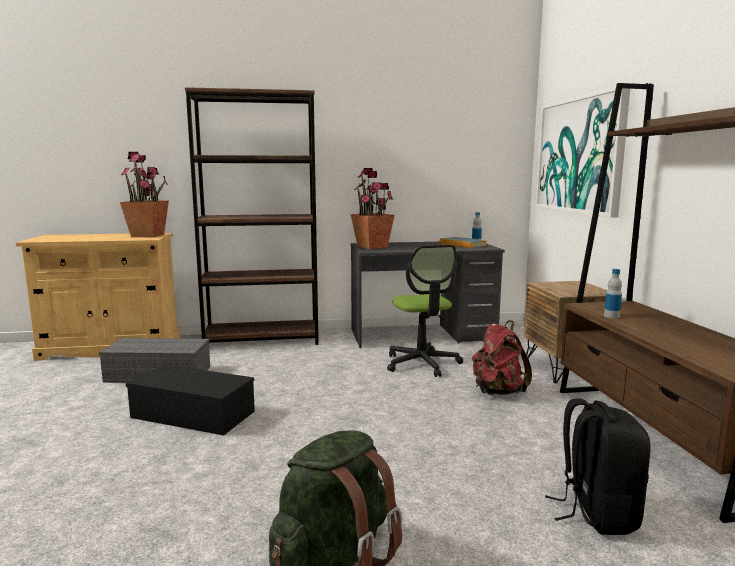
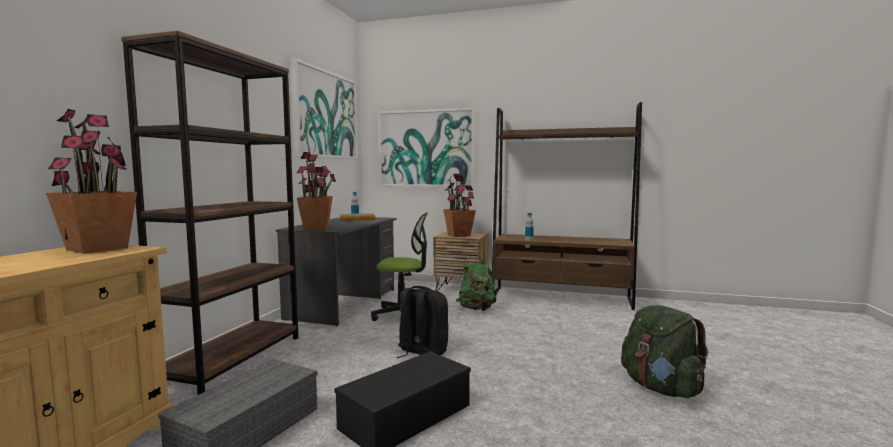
camera: 65 degrees left, 5 degrees down
(451, 121) = (325, 115): none -> picture
(497, 392) = (477, 309): red backpack -> green backpack
(561, 288) = (459, 235): none -> potted plant
(596, 512) = (623, 325): black backpack -> black backpack (422, 352)

